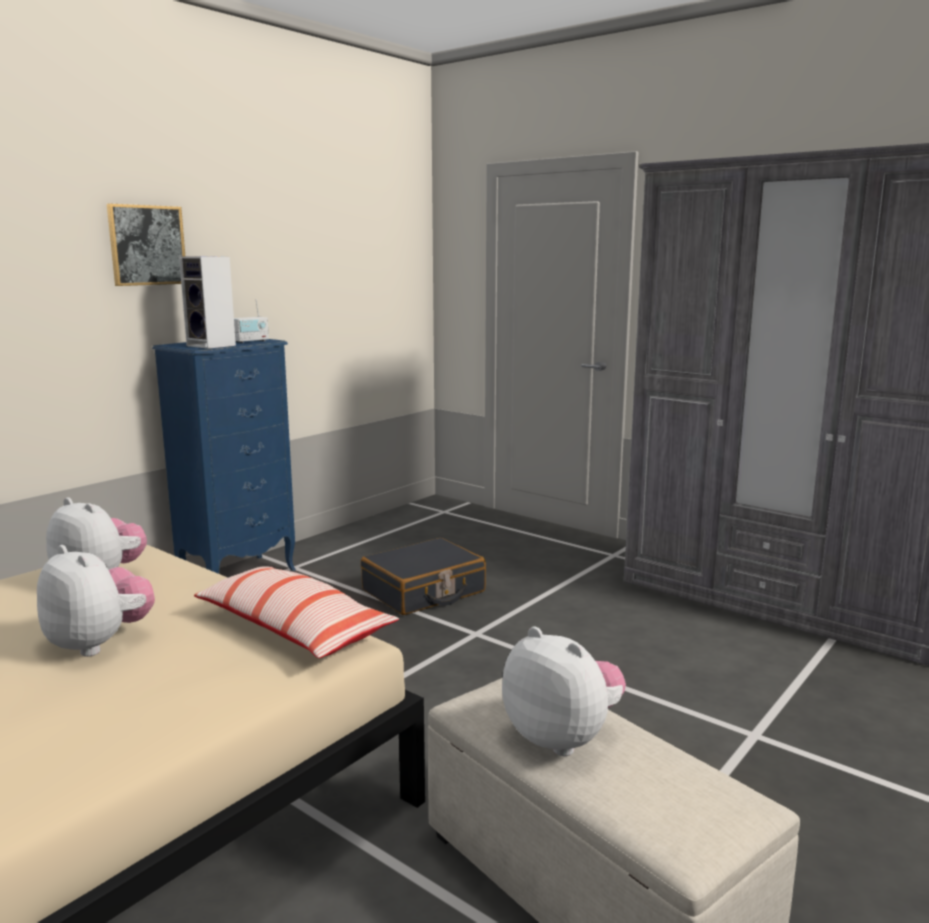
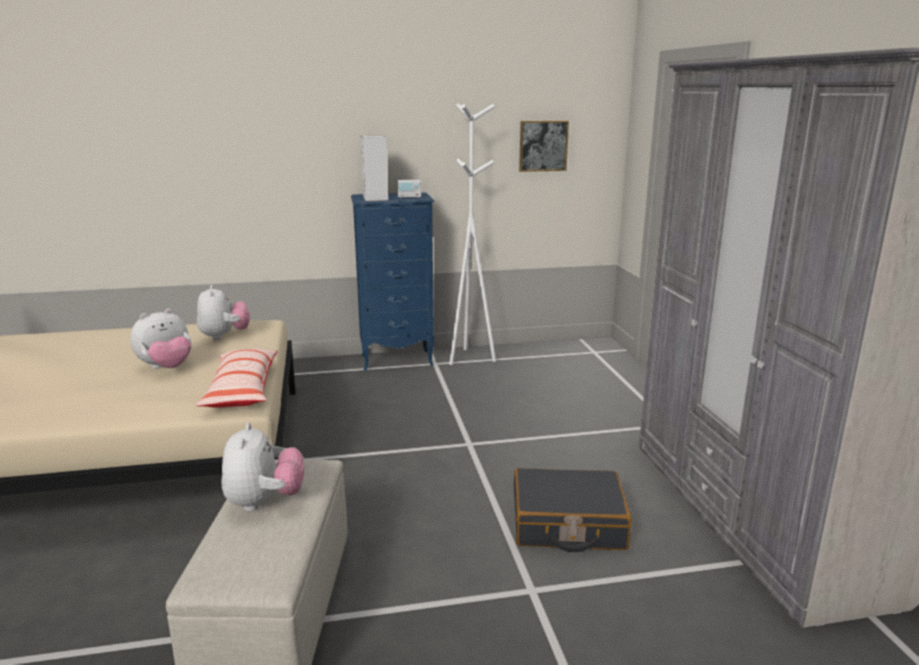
camera: 40 degrees right, 5 degrees up
(99, 643) = (166, 368): plush toy -> plush toy turned 60 degrees clockwise
(147, 245) = (352, 126): picture -> picture (543, 146)
(326, 550) = (470, 358): none -> white clothes rack
(424, 591) = (483, 405): black suitcase -> black suitcase (567, 524)

